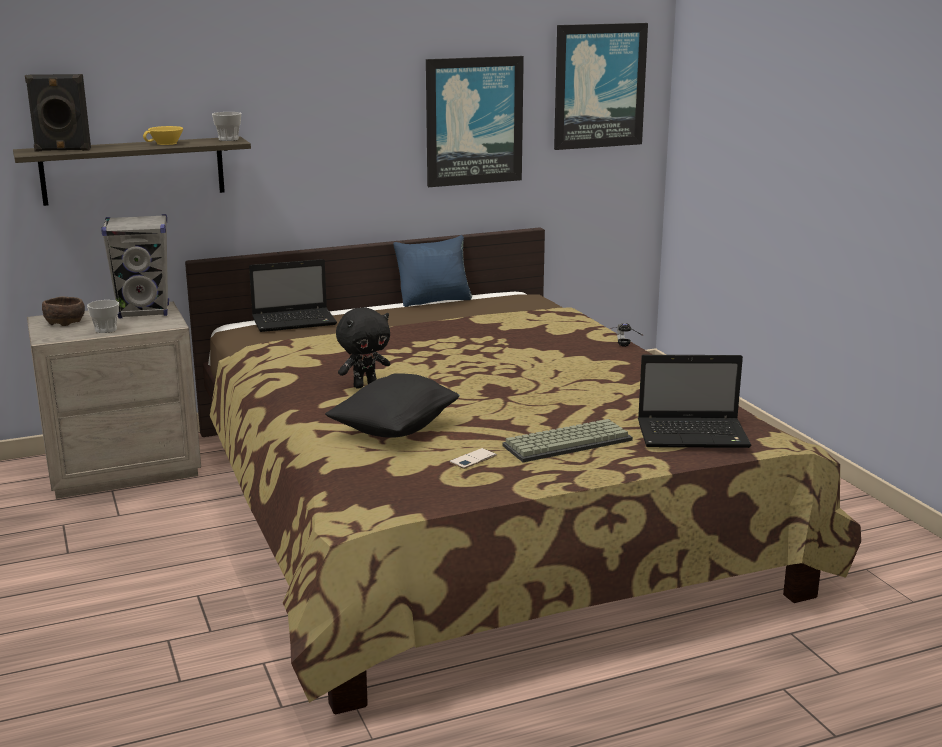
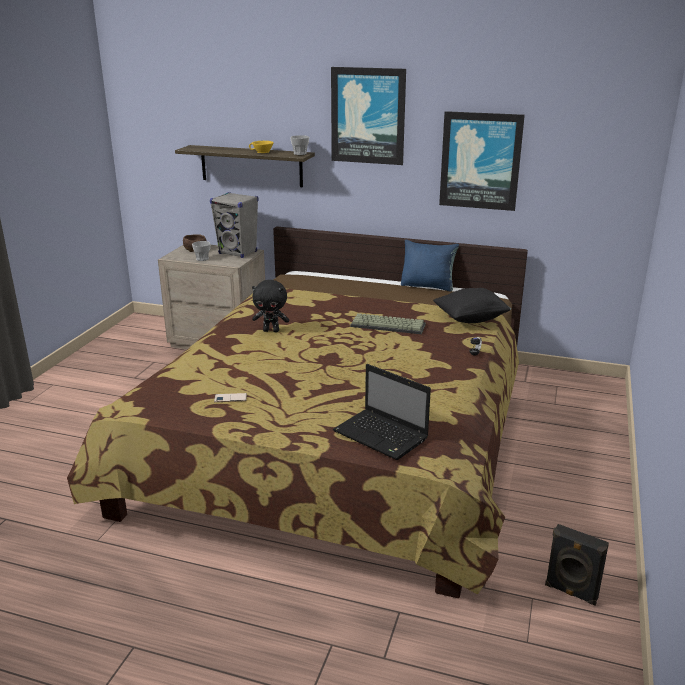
camera: 40 degrees right, 5 degrees up
(62, 150) = (205, 149): black speaker -> black speaker (570, 592)
(296, 321) = (323, 279): laptop -> none
(395, 430) = (231, 364): black pillow -> black pillow (471, 319)
(567, 442) = (299, 408): keyboard -> keyboard (389, 325)
(599, 86) = (594, 144): picture -> picture (368, 116)

